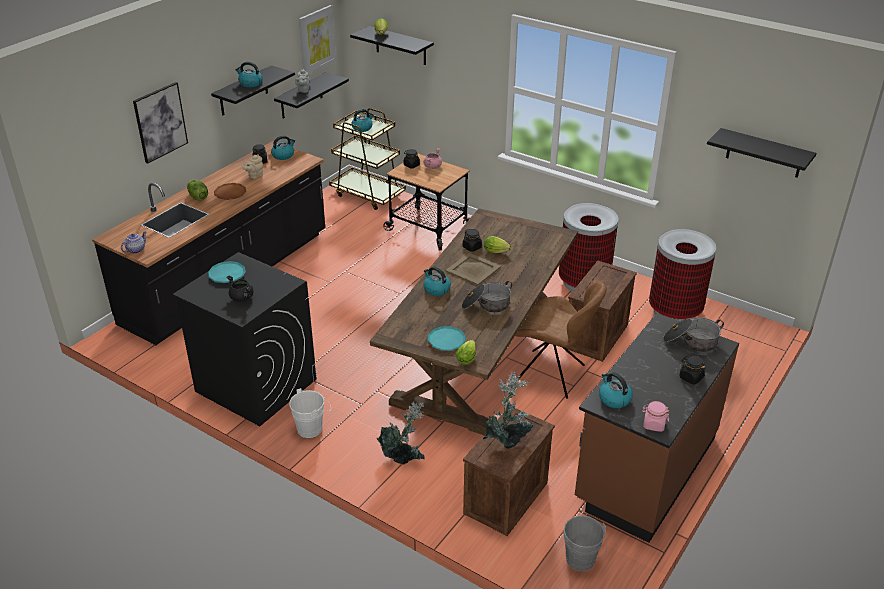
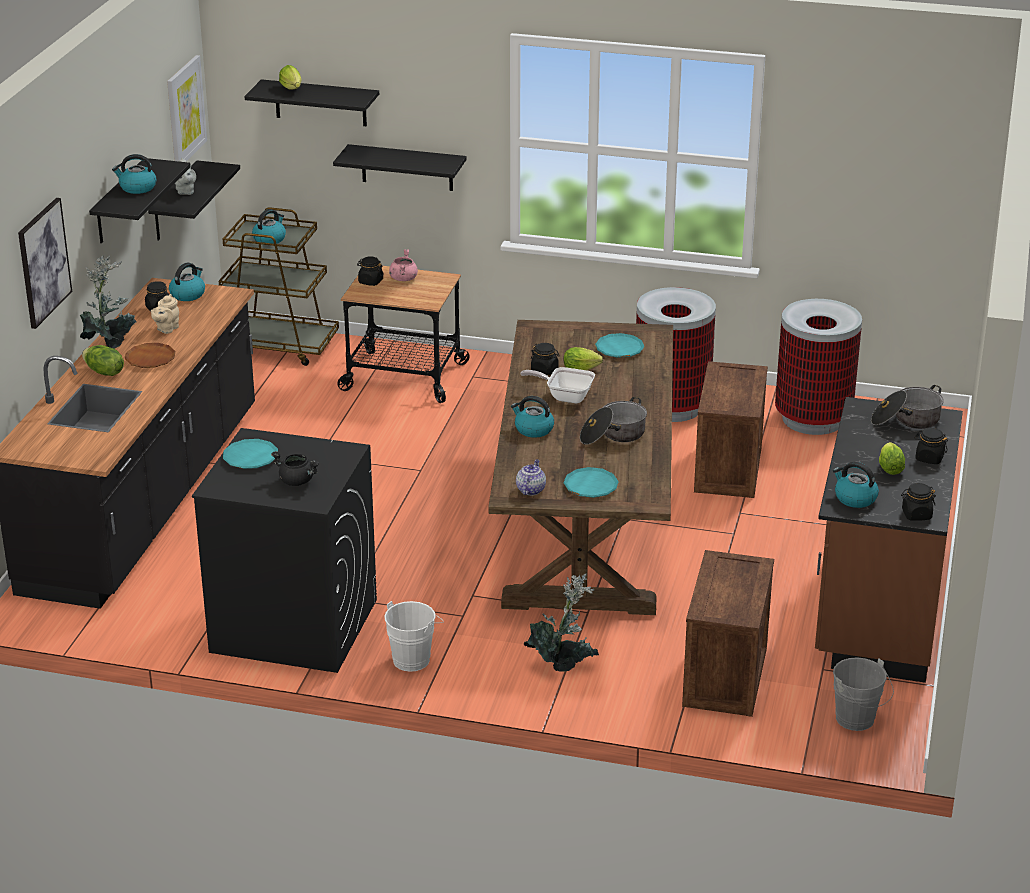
camera: 20 degrees left, 5 degrees down
(136, 249) = (71, 456): teapot -> teapot (530, 489)
(467, 358) = (631, 500): lettuce -> lettuce (889, 467)
(473, 269) = (565, 396): beige tray -> frying pan
(507, 441) = (727, 589): potted plant -> potted plant (109, 344)
(531, 242) = (619, 349): none -> turquoise plate
(552, 375) = (698, 527): brown chair -> none
(653, 424) = (916, 515): pink jar -> black jar
(764, 153) = (902, 174): black shelf -> black shelf (407, 168)

